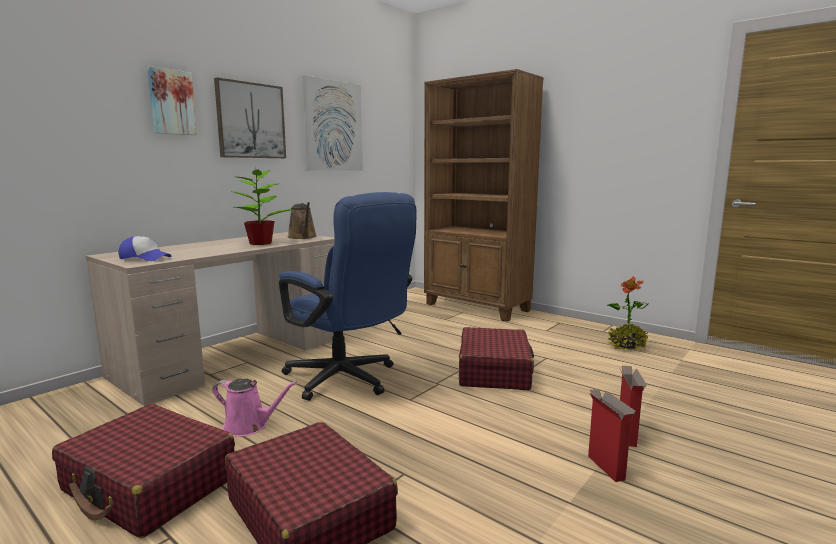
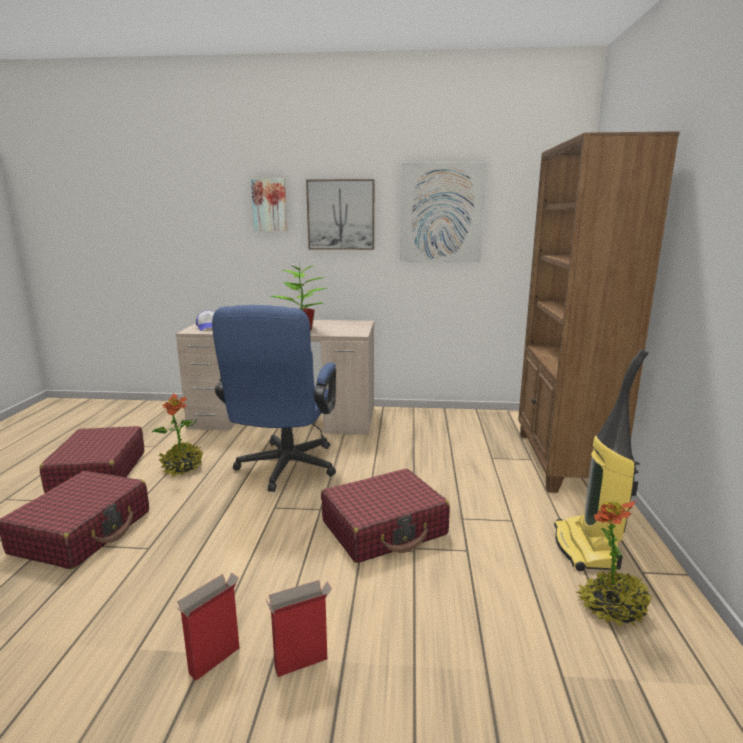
camera: 55 degrees right, 5 degrees up
(249, 426) = (182, 467): pink watering can -> potted plant
(303, 237) = (350, 329): brown watering can -> none
(572, 333) = (587, 548): none -> vacuum cleaner

